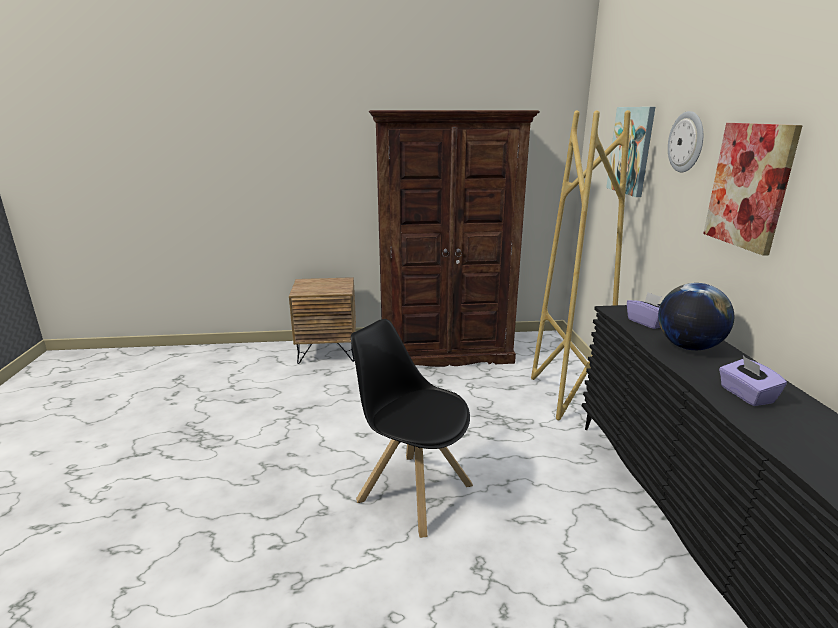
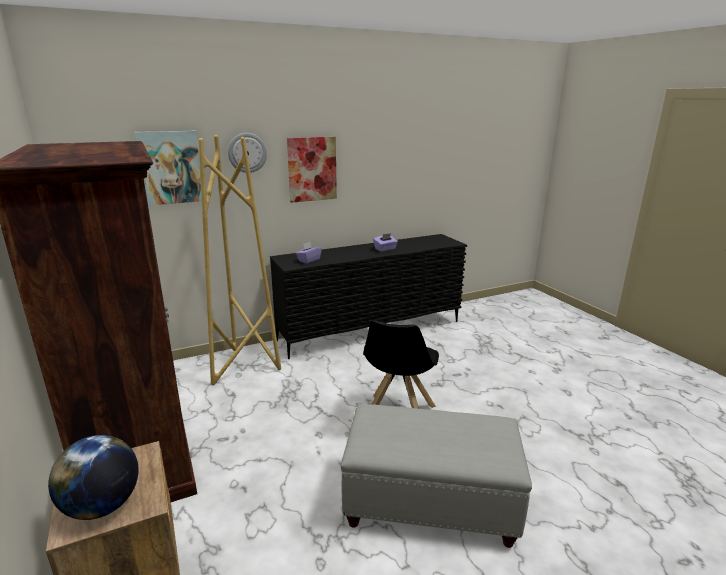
camera: 110 degrees left, 0 degrees up
(276, 473) = (428, 503): none -> grey ottoman
(688, 347) = (340, 254): globe -> globe (102, 506)

